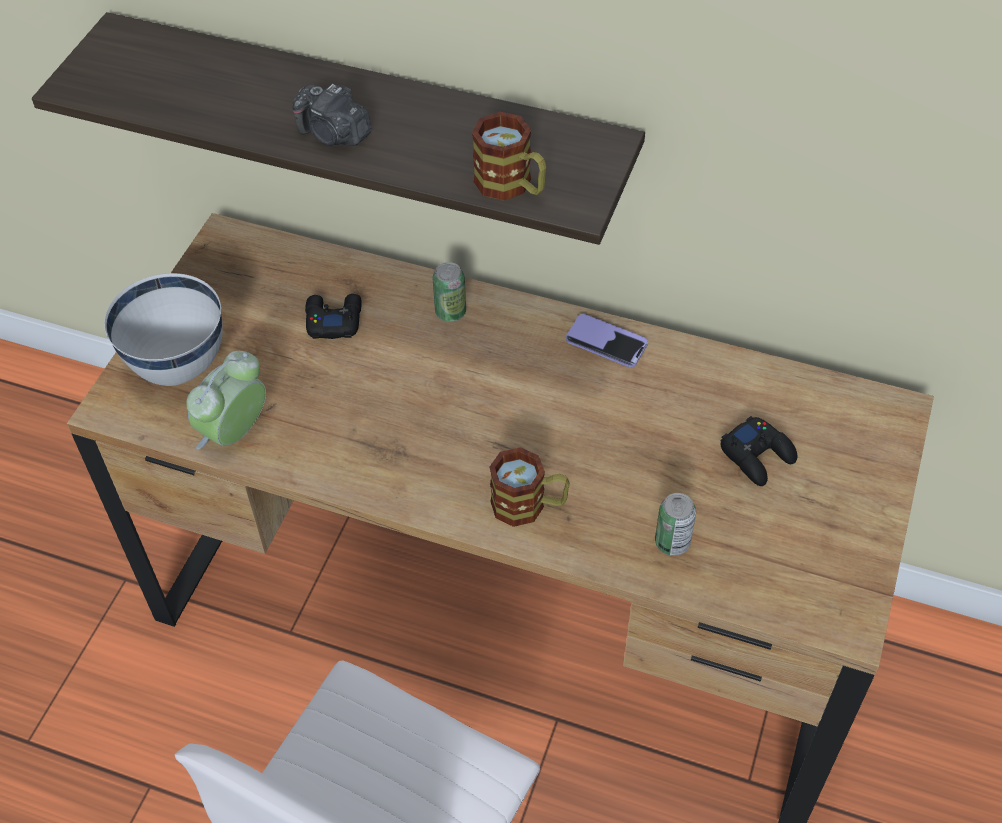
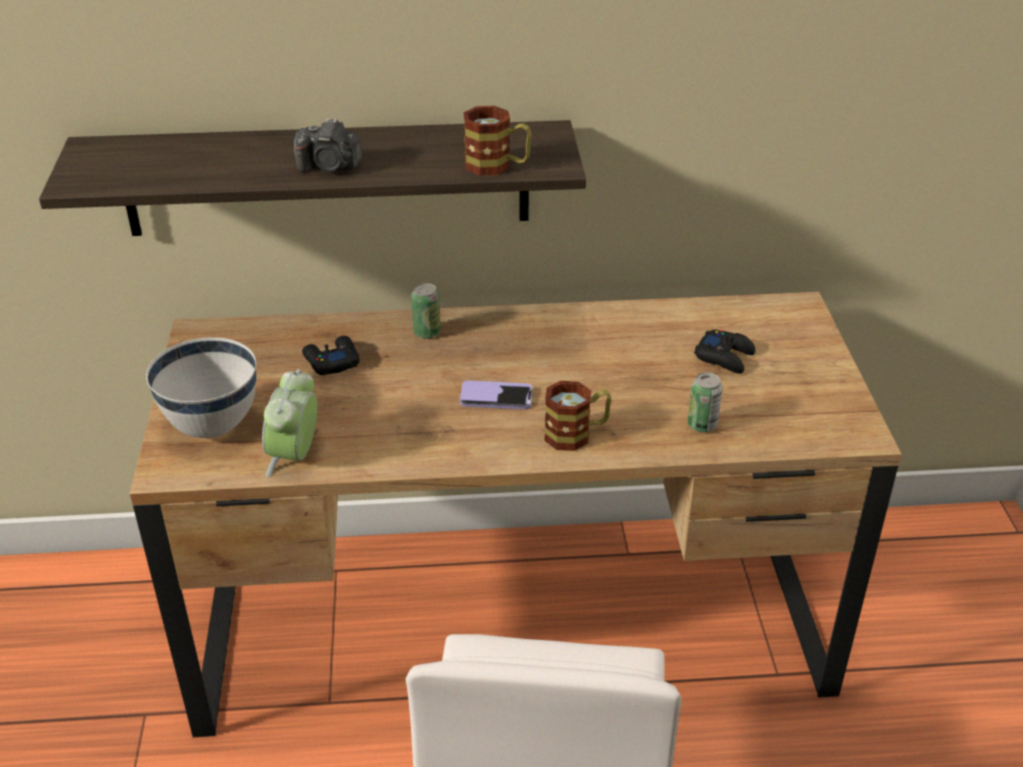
camera: 25 degrees left, 15 degrees down
(606, 342) = (564, 320): phone -> phone (496, 397)

